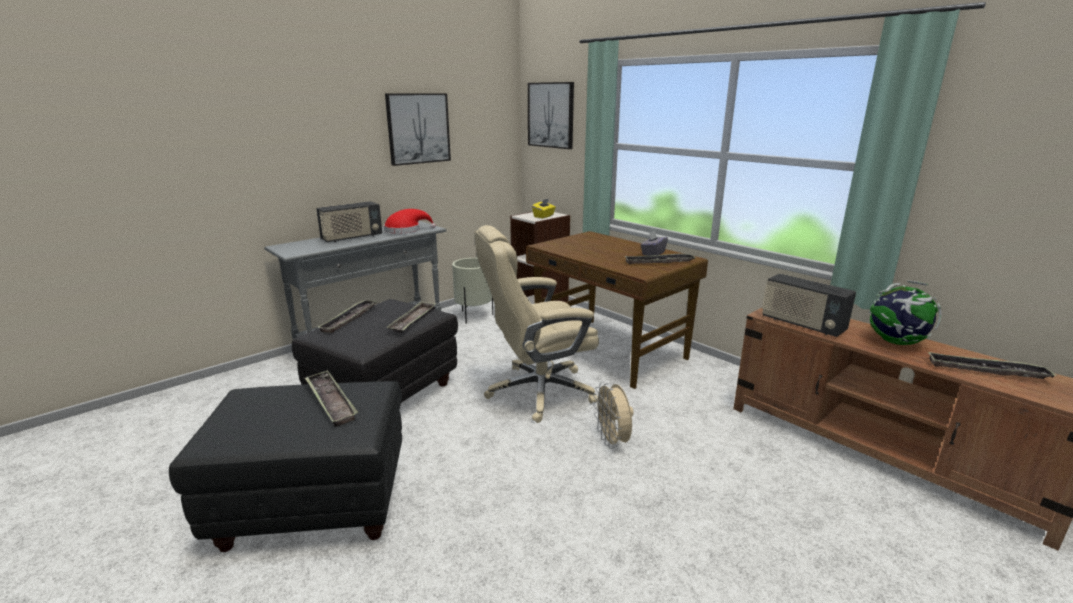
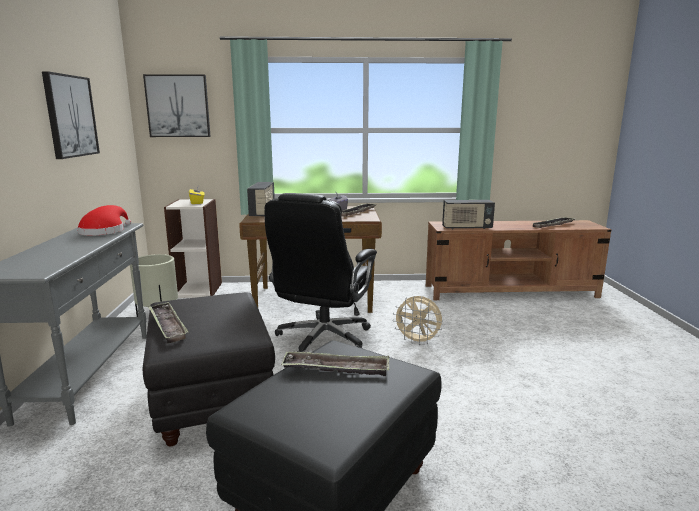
camera: 50 degrees left, 5 degrees down
(352, 238) = (63, 248): radio -> radio (263, 213)
(413, 320) = (233, 304): tray -> none
(538, 392) = (323, 340): beige office chair -> black office chair
(896, 342) = (510, 224): globe -> none

